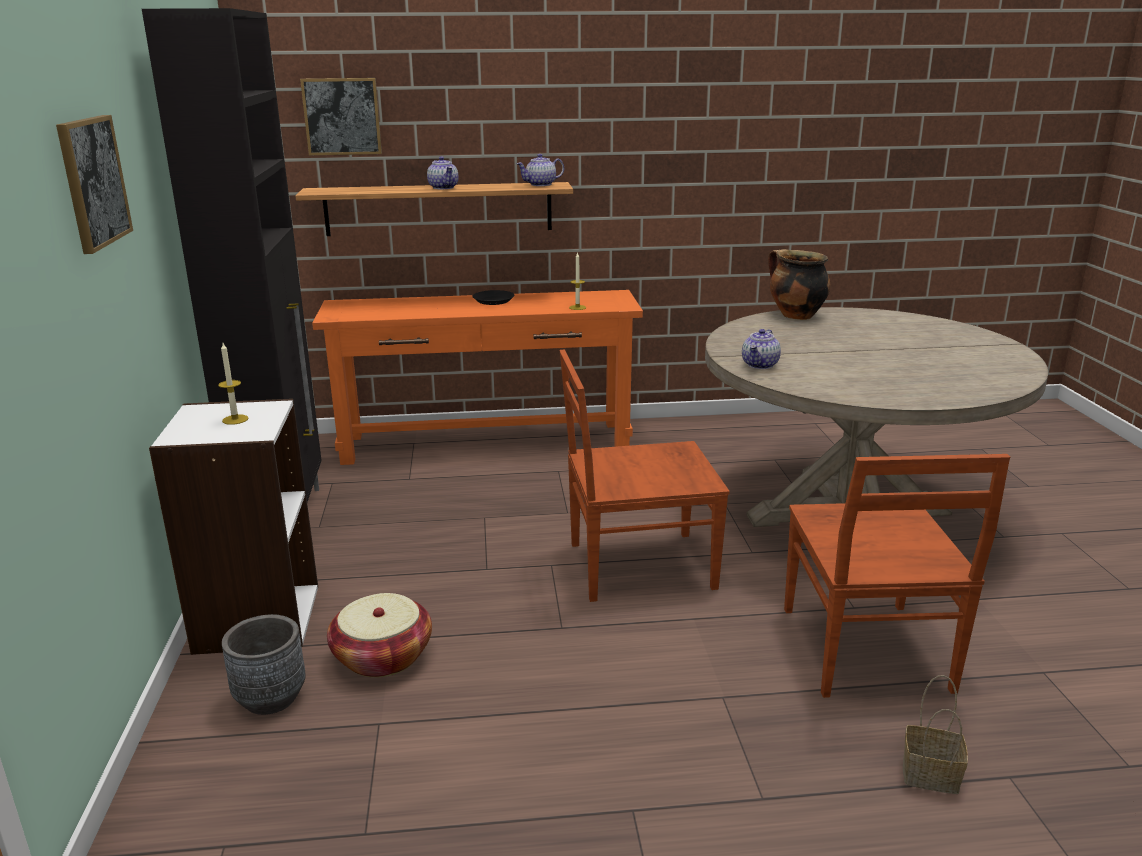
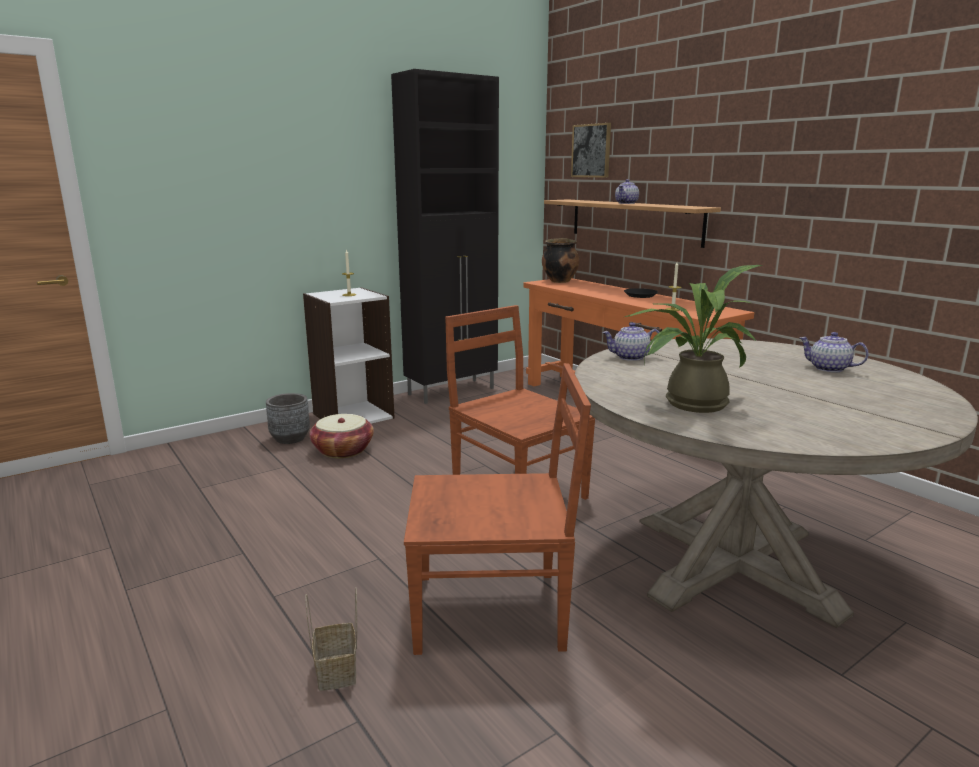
camera: 60 degrees right, 5 degrees down
(93, 182) = (302, 154): picture -> none
(540, 184) = (689, 206): teapot -> teapot (828, 369)
(795, 316) = (801, 351): cooking pot -> cooking pot (559, 281)
(866, 651) = (493, 611): brown chair -> brown chair turned 150 degrees counterclockwise
(915, 383) = (687, 403): none -> potted plant

